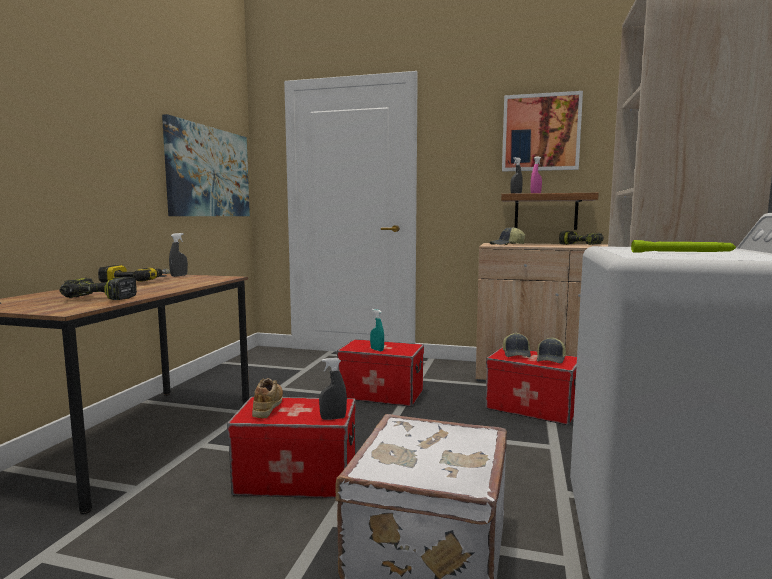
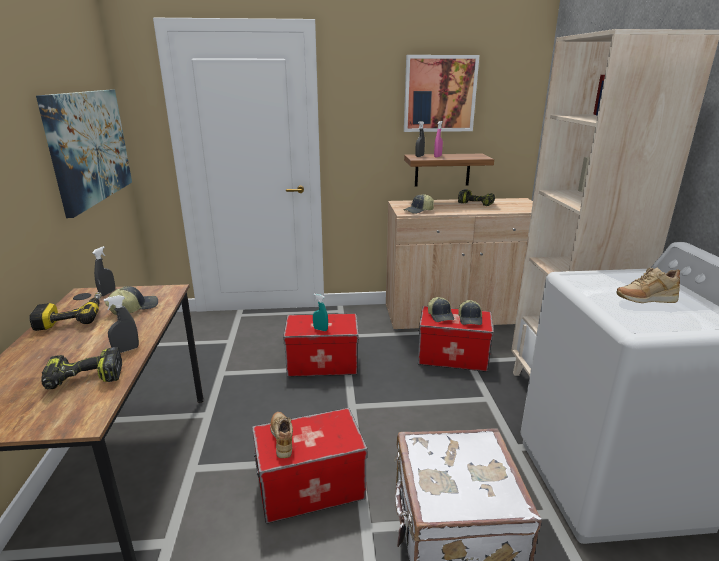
camera: 20 degrees left, 15 degrees up
(187, 281) = (134, 308): none -> cap
(333, 418) = (349, 441): grey spray bottle -> grey spray bottle (126, 350)
(682, 252) = (644, 301): green flashlight -> beige shoe

